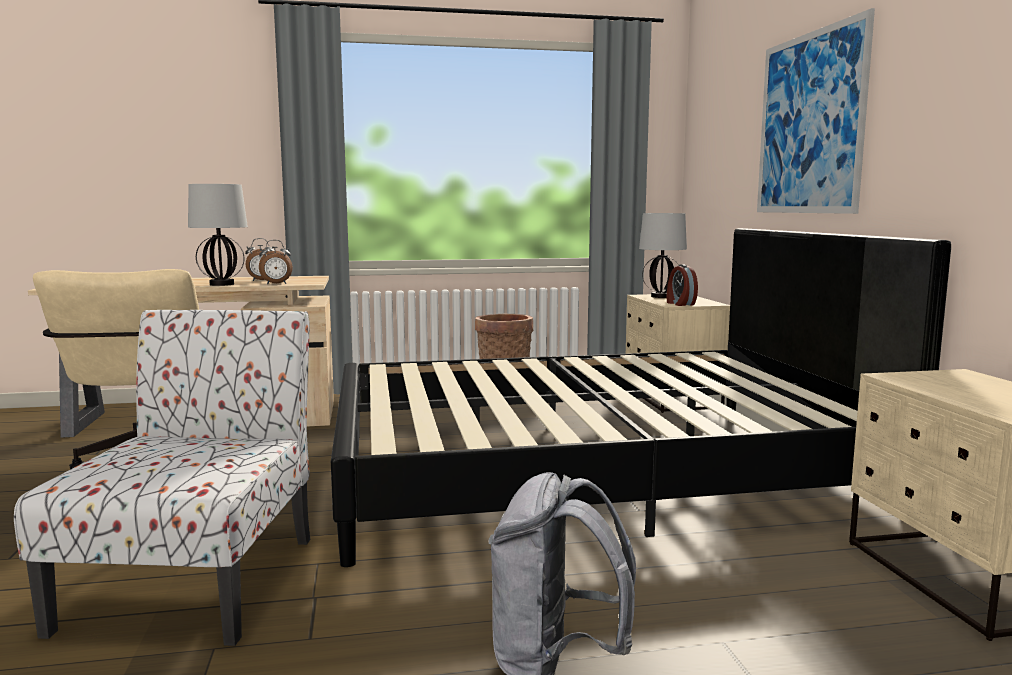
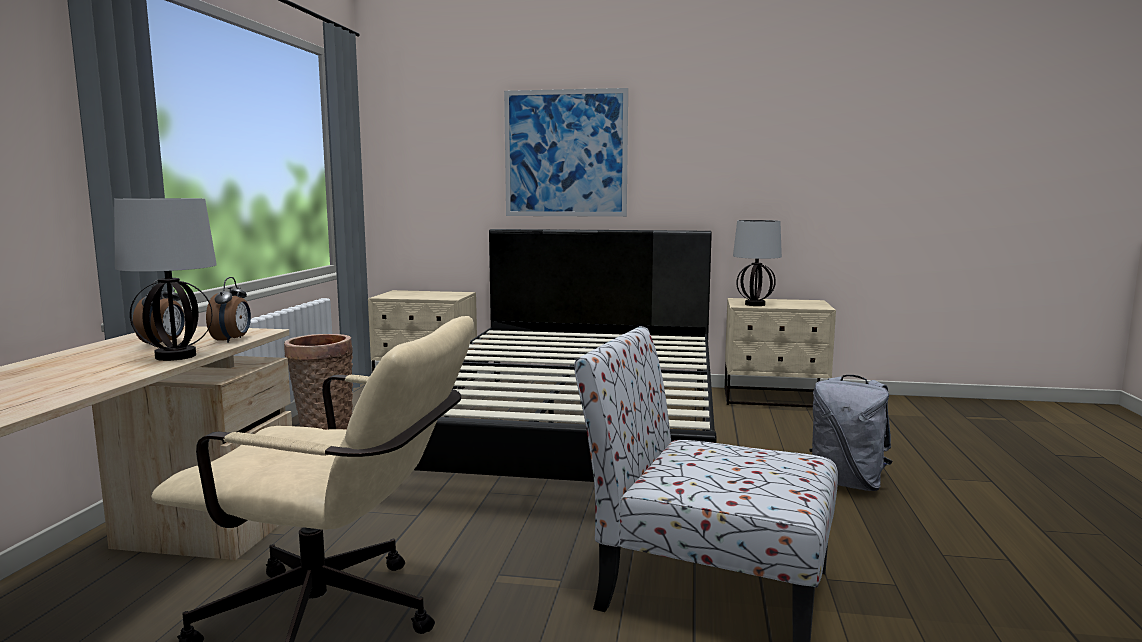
camera: 70 degrees left, 0 degrees up
(661, 296) = (400, 295): table lamp -> table lamp (754, 304)
(680, 304) = (449, 296): alarm clock -> none

